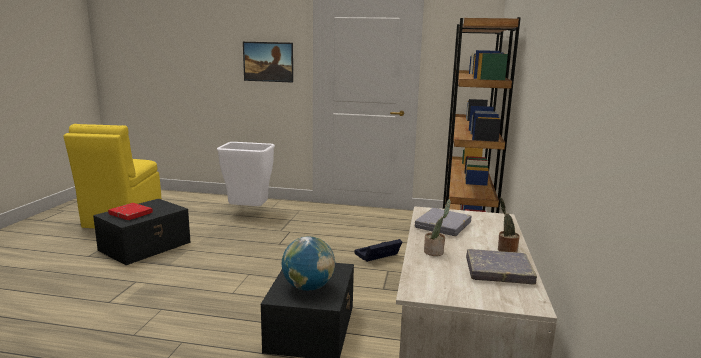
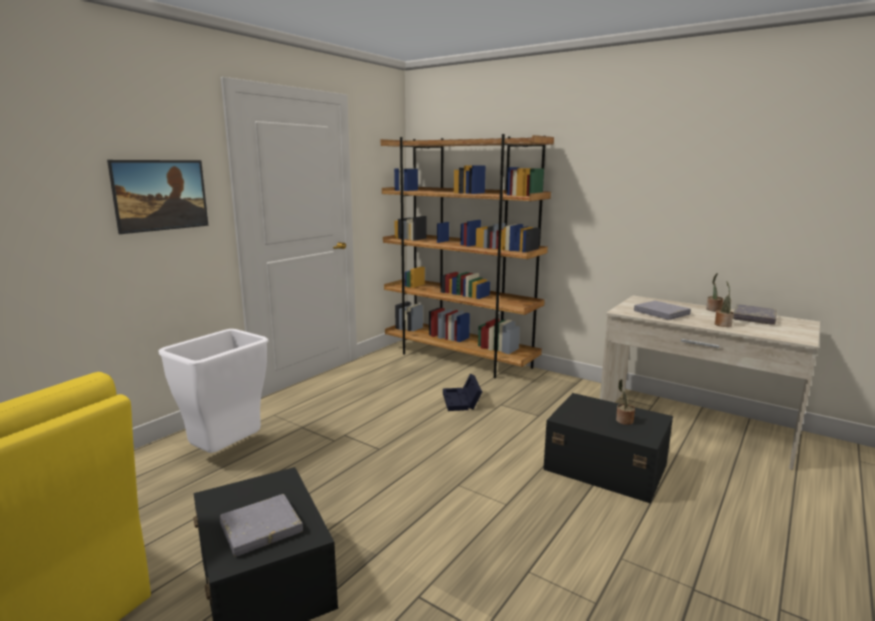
camera: 65 degrees left, 0 degrees up
(131, 214) = (261, 528): red book -> grey book
(308, 287) = (623, 421): globe -> potted plant

